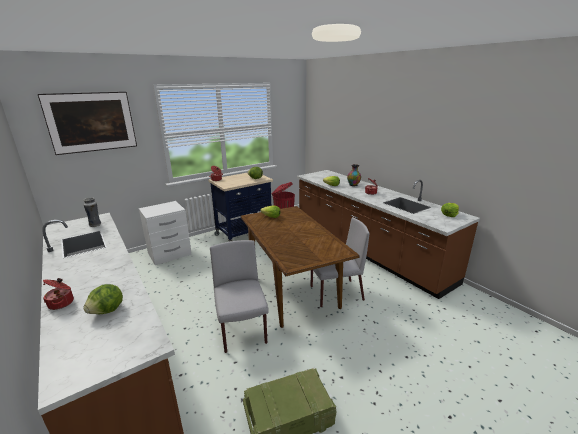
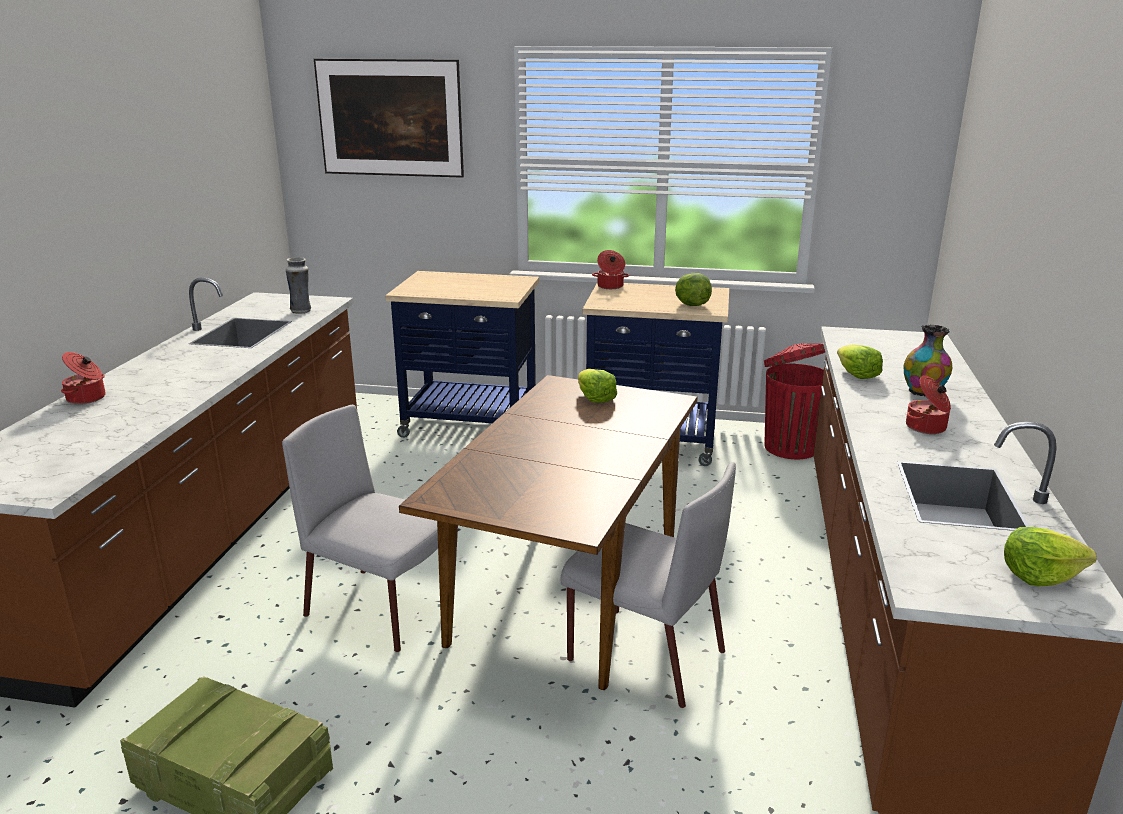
camera: 45 degrees right, 0 degrees up
(108, 311) = (97, 429): lettuce -> none
(170, 254) = (470, 425): white nightstand -> blue cart
(242, 330) = (382, 610): grey chair -> grey chair turned 90 degrees counterclockwise

